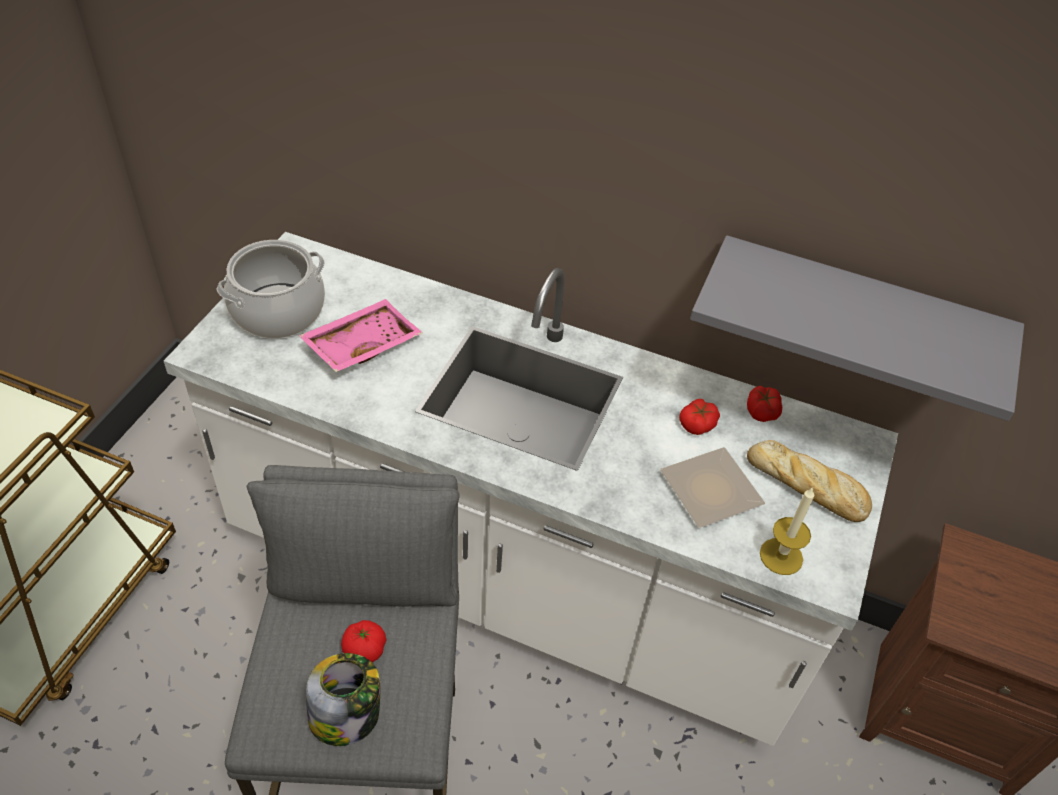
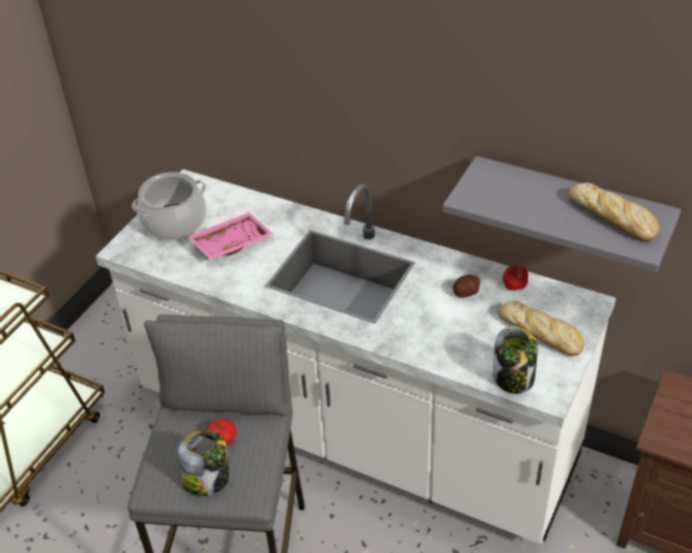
camera: 10 degrees right, 5 degrees down
(697, 424) = (465, 292): tomato -> potato
(706, 489) = (466, 335): plate -> none
(781, 556) = (513, 378): candle -> jar
(936, 336) = (613, 218): none -> bread

